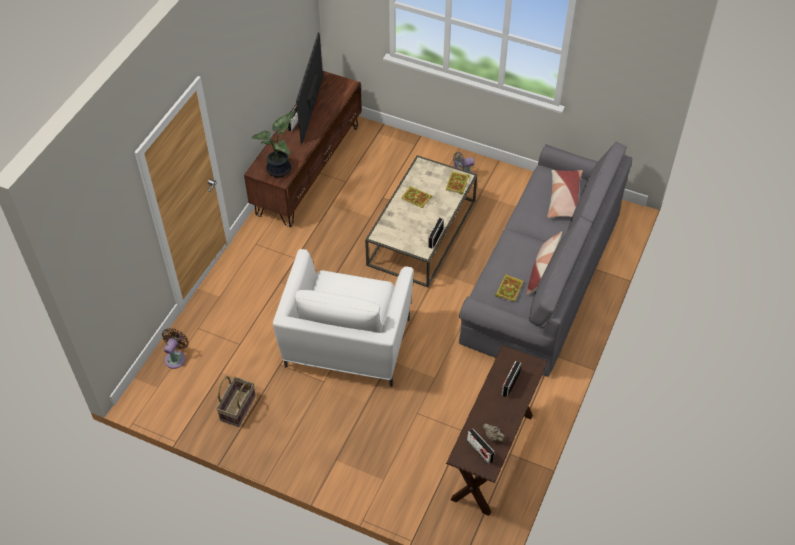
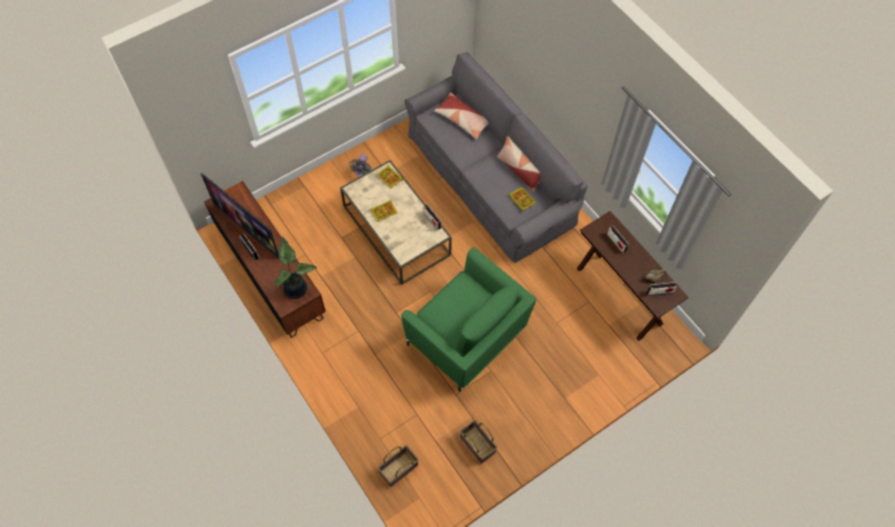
camera: 60 degrees left, 10 degrees up
(176, 357) = (399, 469): brown fan -> basket
(346, 344) = (466, 337): white armchair -> green armchair

